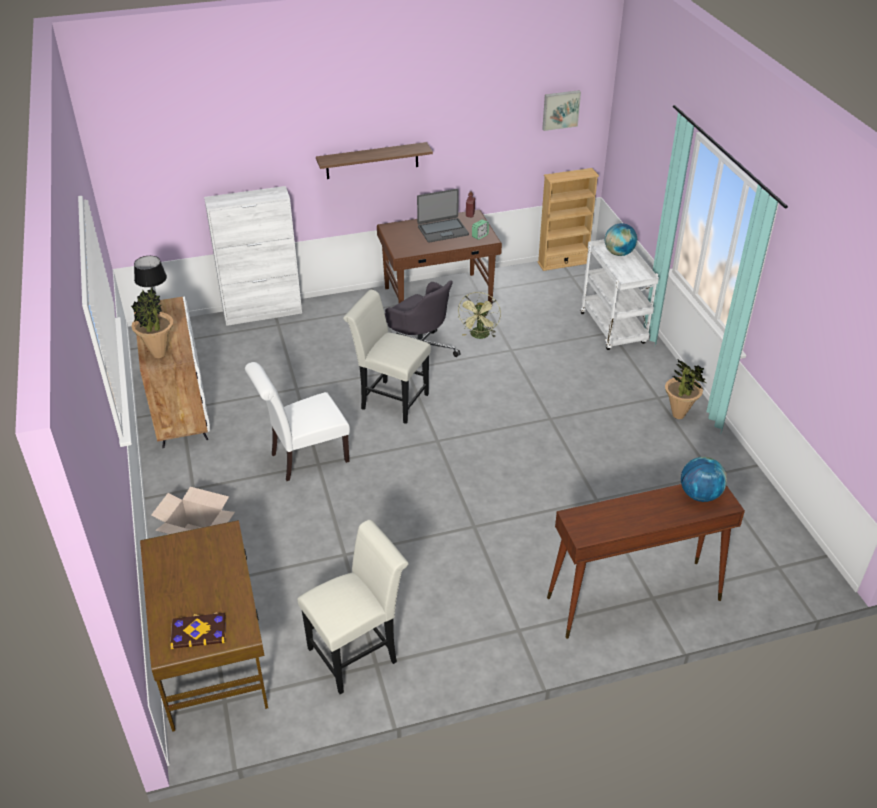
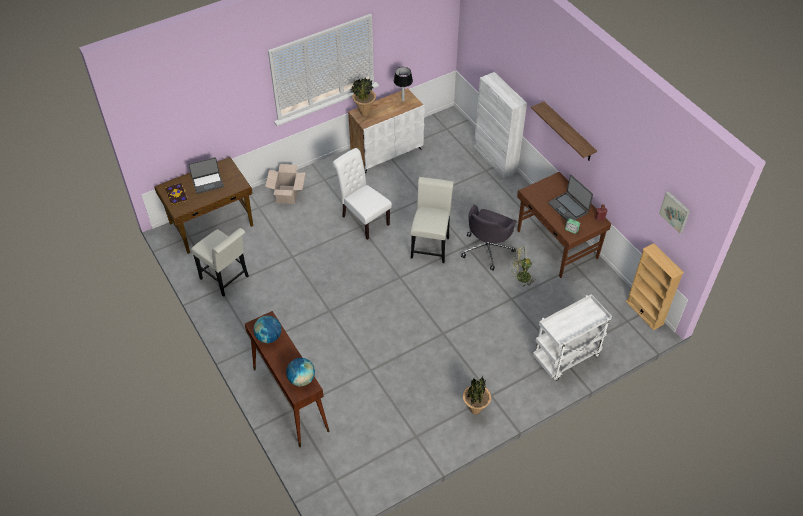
camera: 75 degrees right, 10 degrees up
(192, 579) = (208, 183): none -> laptop
(619, 253) = (590, 317): globe -> globe (269, 337)

